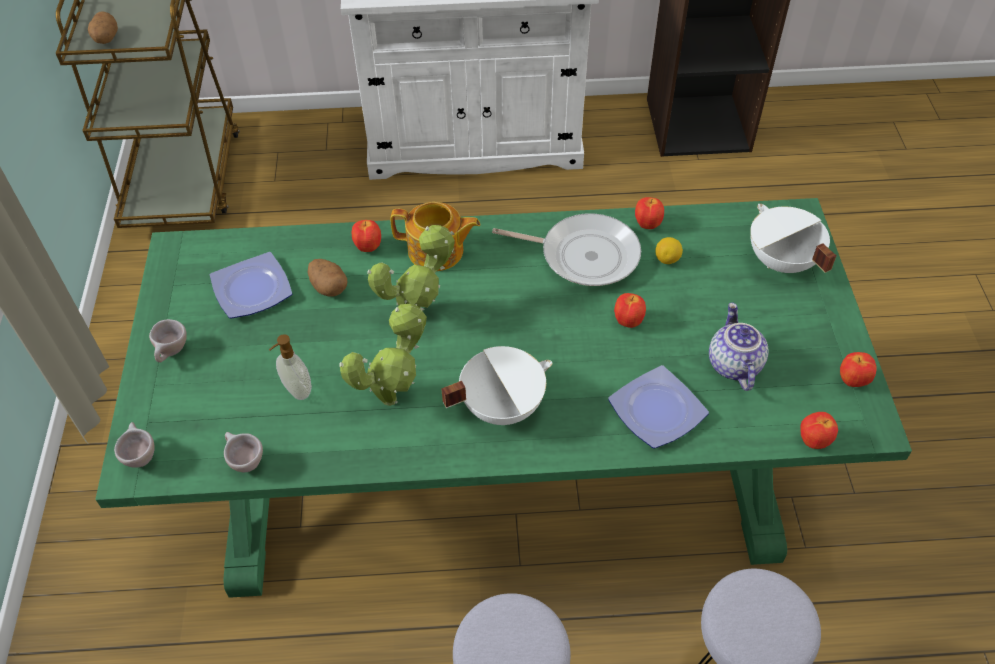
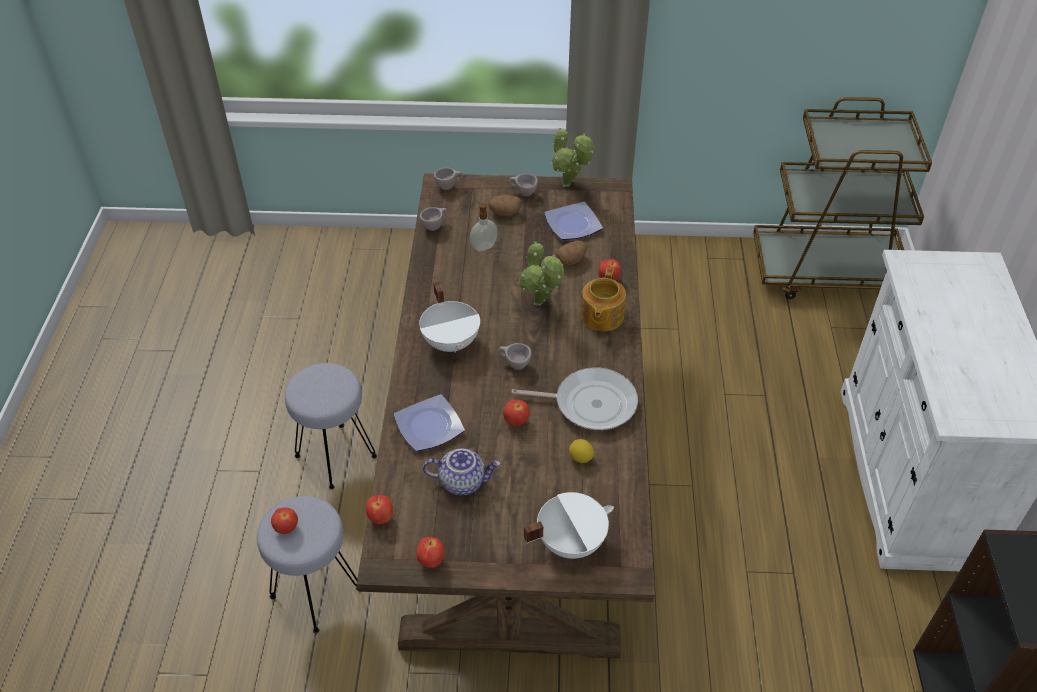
camera: 95 degrees right, 5 degrees down
(106, 39) = (836, 135): potato -> potato (504, 213)
(394, 396) = (470, 290): potted plant -> potted plant (569, 185)
(498, 468) = (517, 463): green dining table -> brown dining table
(534, 332) = (514, 365): none -> beige cup
(584, 255) = (590, 403): frying pan -> frying pan turned 105 degrees counterclockwise
(647, 224) = (623, 450): apple -> apple (287, 528)

